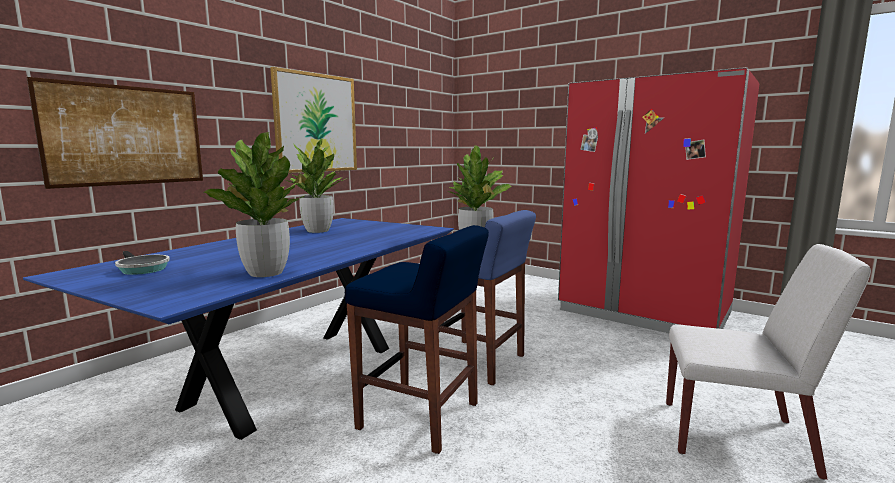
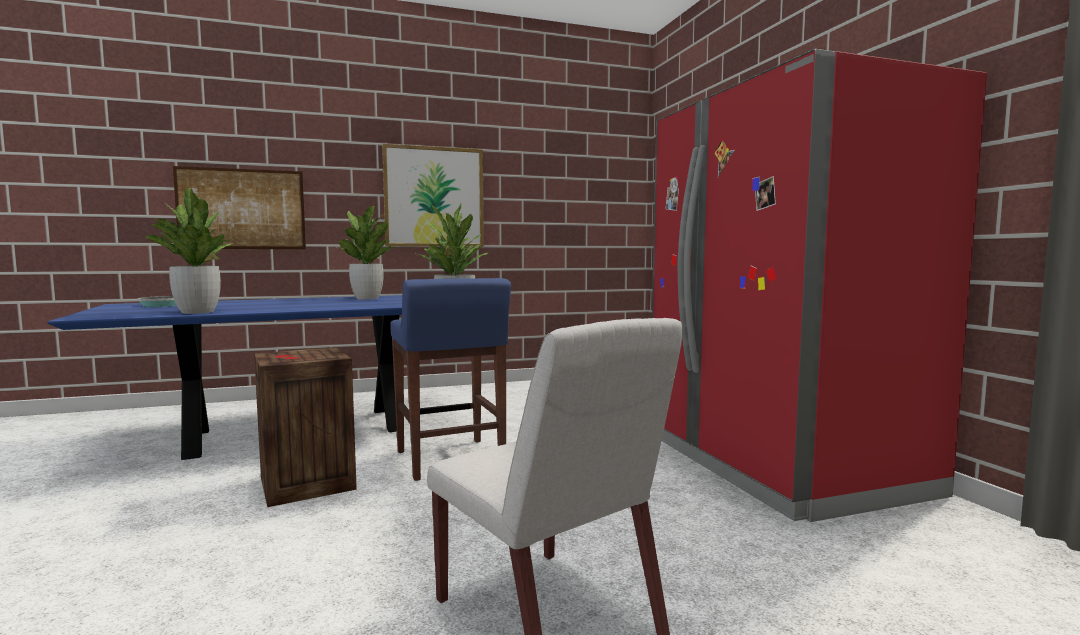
camera: 35 degrees right, 5 degrees down
(421, 417) = (306, 484): blue stool -> crate

